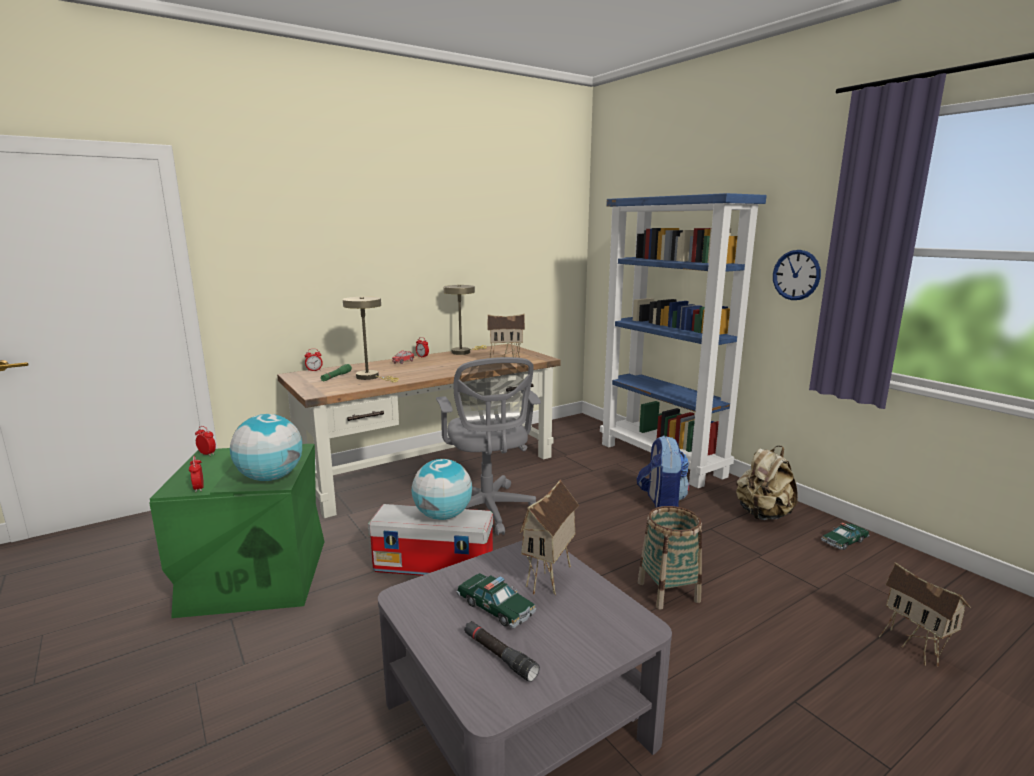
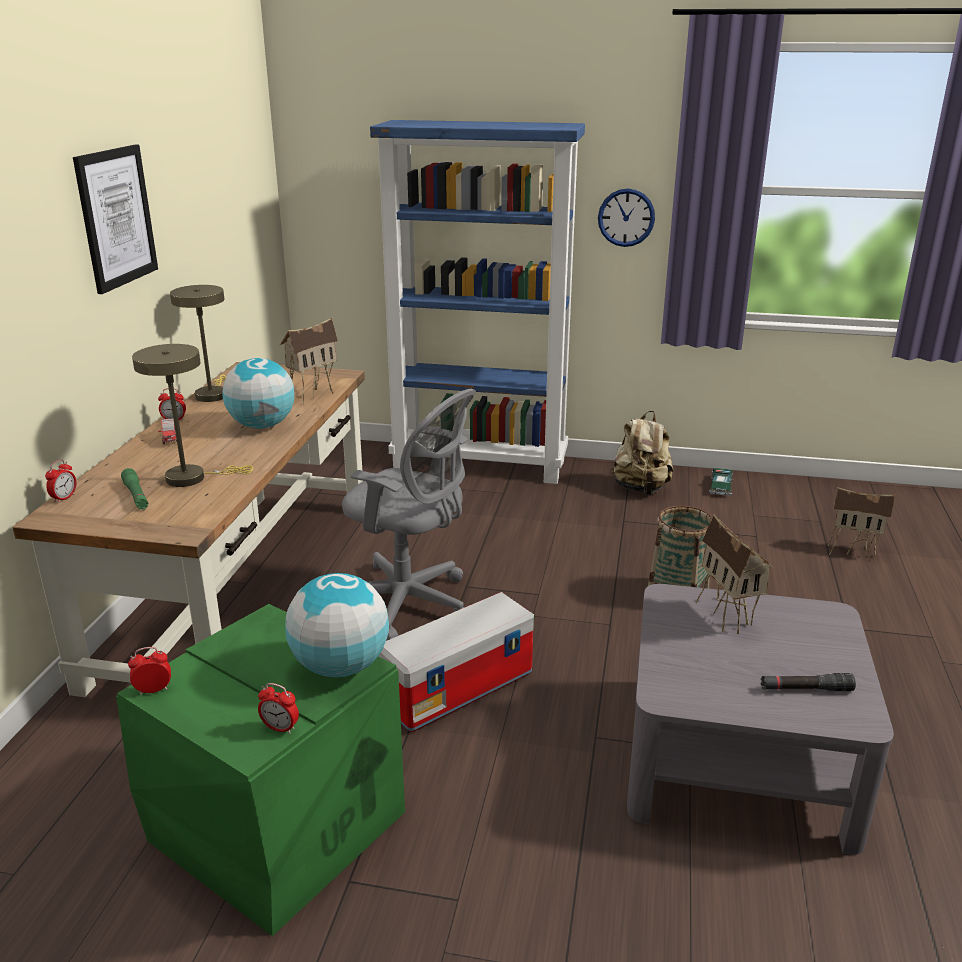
camera: 45 degrees left, 10 degrees up
(409, 235) = (116, 217): none -> picture
(443, 516) = (470, 621): globe -> globe (262, 426)
(495, 607) = (737, 660): toy car -> none
(661, 503) = (552, 514): backpack -> none

